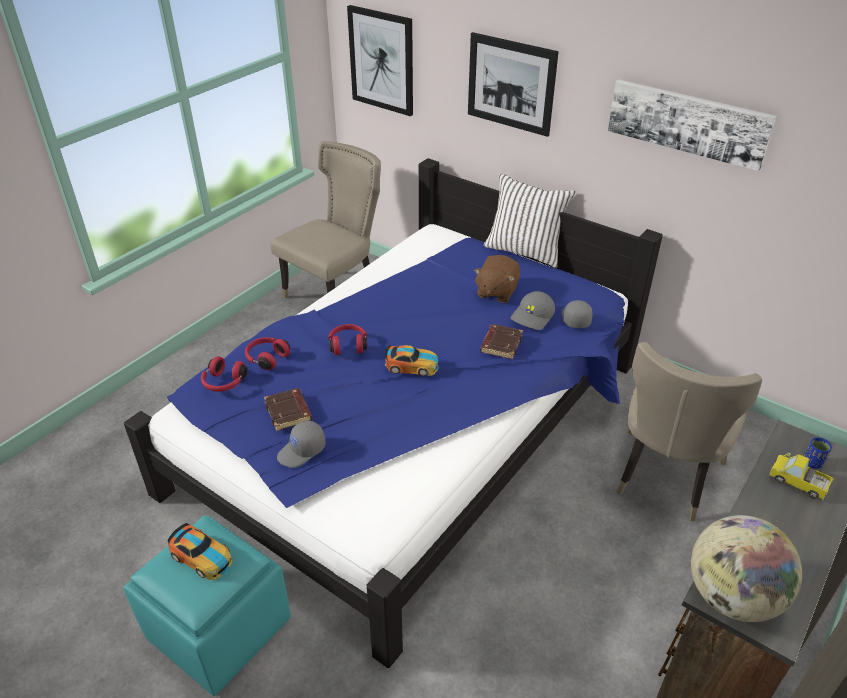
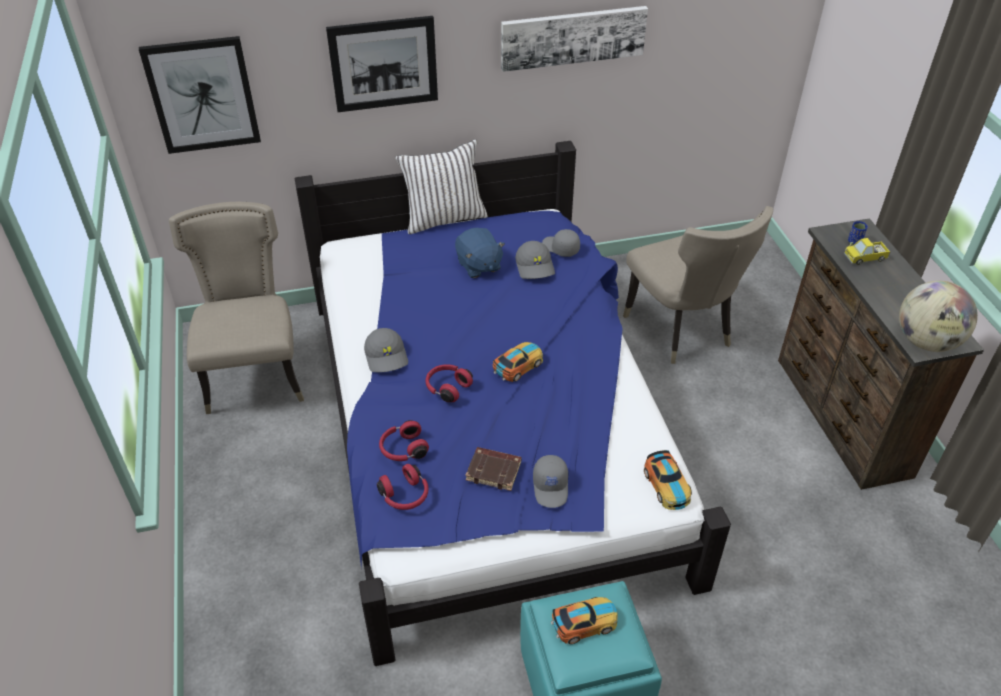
camera: 50 degrees left, 5 degrees up
(348, 304) = (387, 356): none -> grey cap
(380, 524) = (667, 486): none -> toy car
(496, 292) = (478, 265): brown plush toy -> blue plush toy
(500, 344) = (548, 303): brown book -> none

